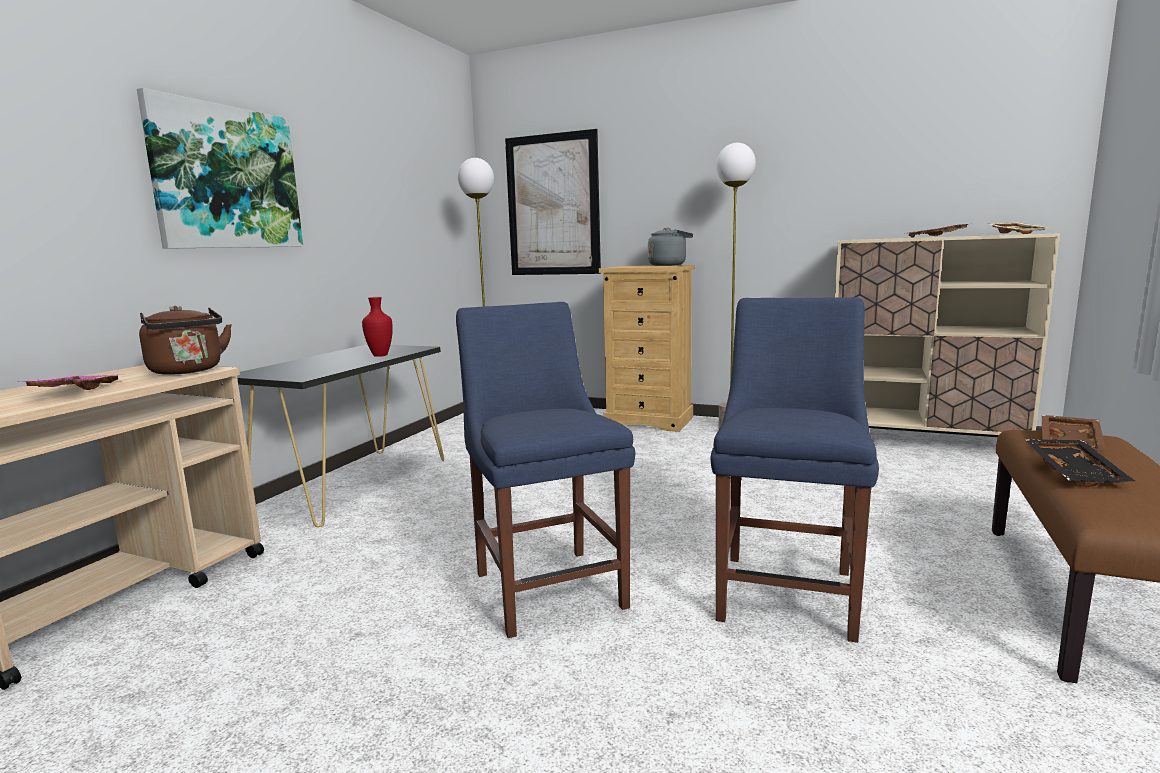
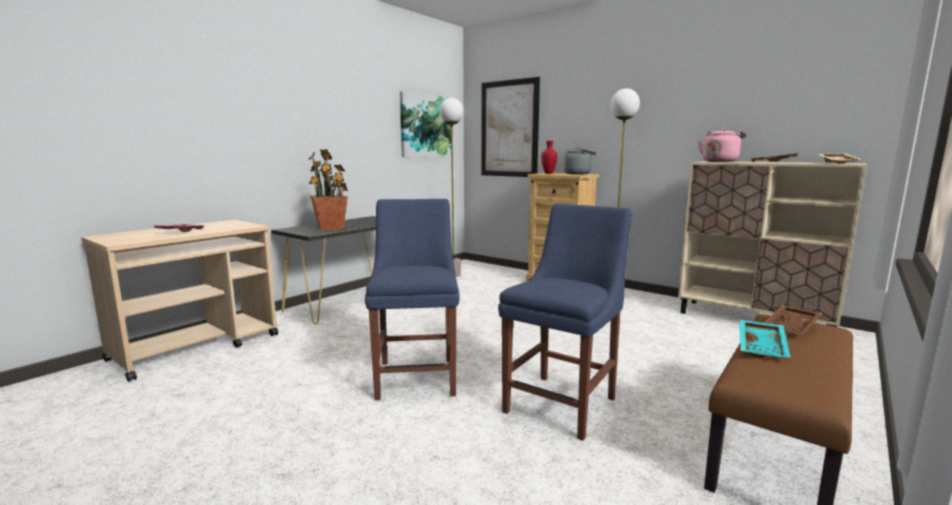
camera: 15 degrees right, 0 degrees up
(188, 371) = (242, 225): brown kettle -> none
(226, 178) = (285, 114): picture -> picture (426, 126)
(325, 366) = (331, 228): none -> potted plant
(381, 355) = (369, 224): red vase -> red vase (549, 173)
(870, 238) = (720, 161): none -> pink kettle
(1076, 472) = (763, 347): black tray -> turquoise tray

